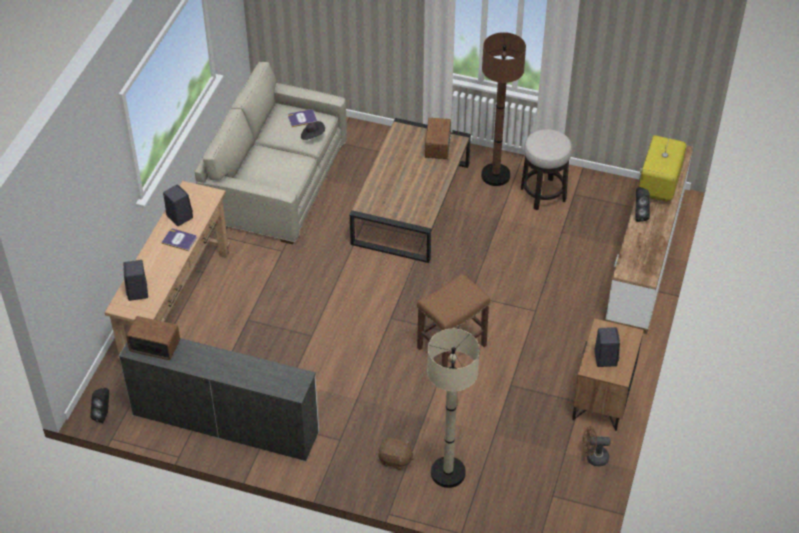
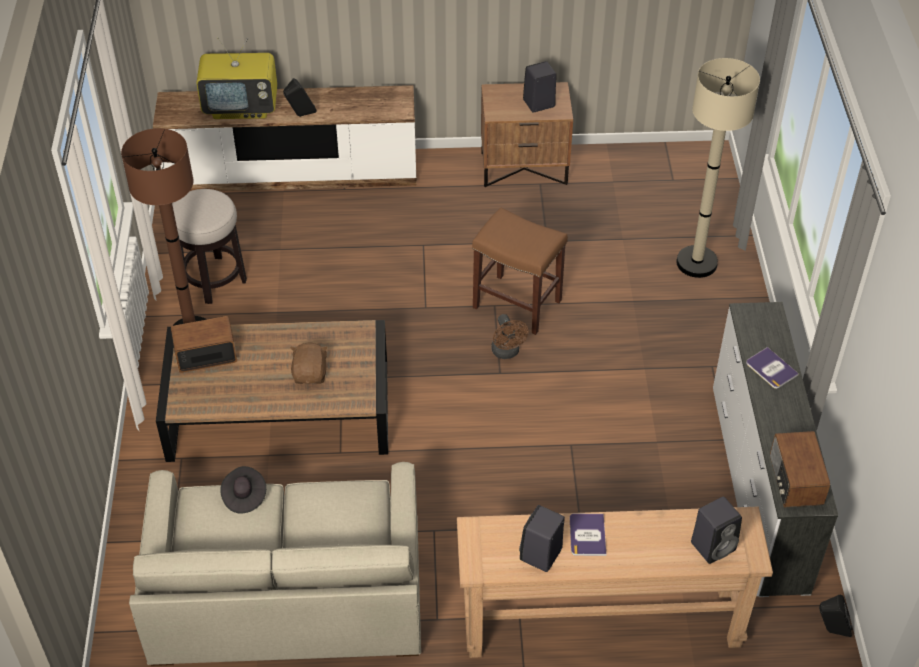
camera: 110 degrees left, 0 degrees up
(302, 118) = (207, 523): book -> book (771, 369)
(395, 460) = (708, 310): brown plush toy -> brown plush toy (310, 374)
(593, 457) = (607, 160): brown fan -> brown fan (507, 353)

